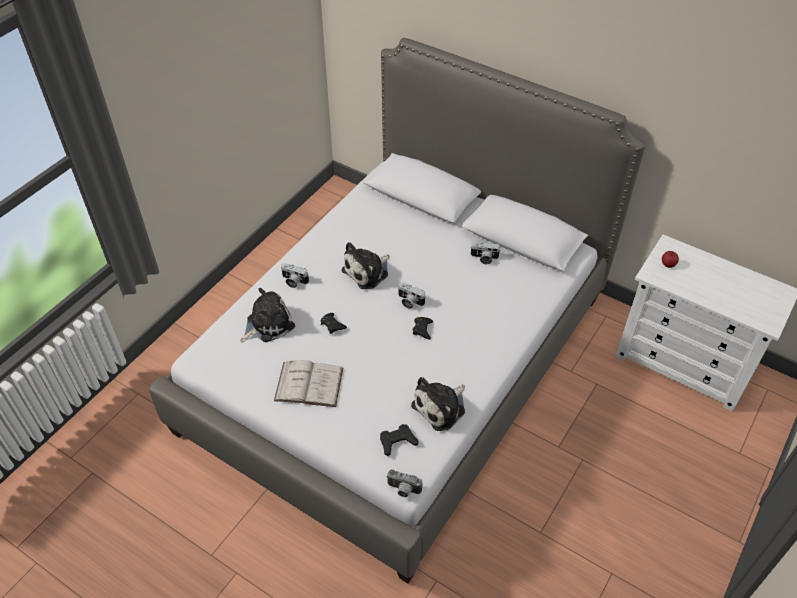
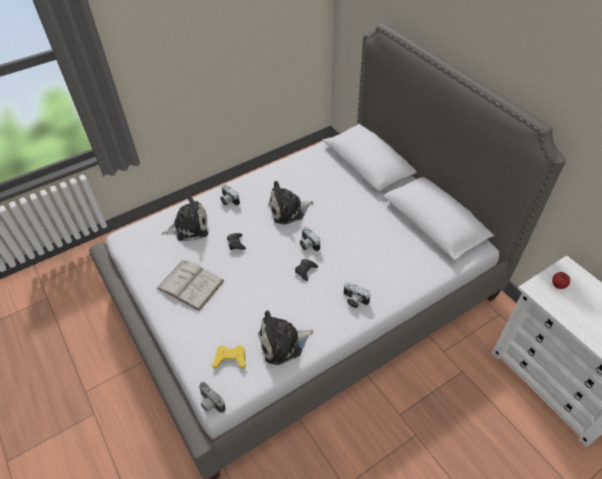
camera: 25 degrees right, 0 degrees up
(397, 441) = (230, 359): black game controller -> yellow game controller
(484, 258) = (391, 228): camera -> camera (354, 300)

